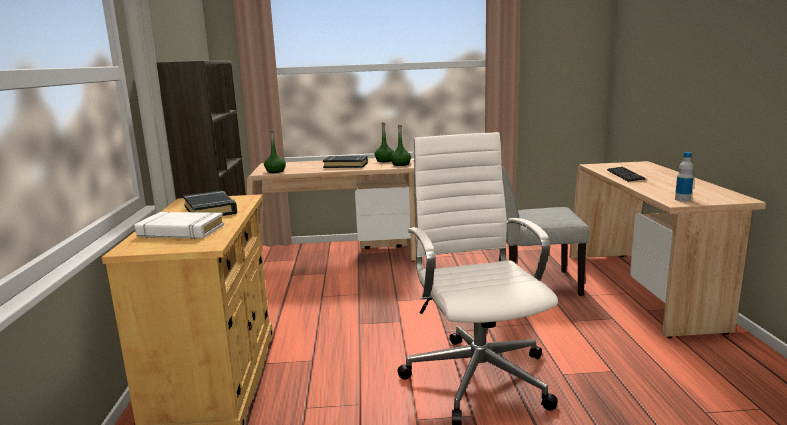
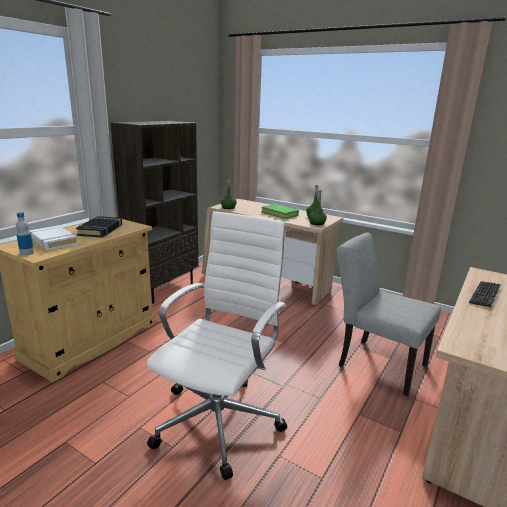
camera: 35 degrees right, 5 degrees up
(346, 165) = (279, 214): black book -> green book
(682, 199) = (473, 347): bottle -> bottle (27, 253)

